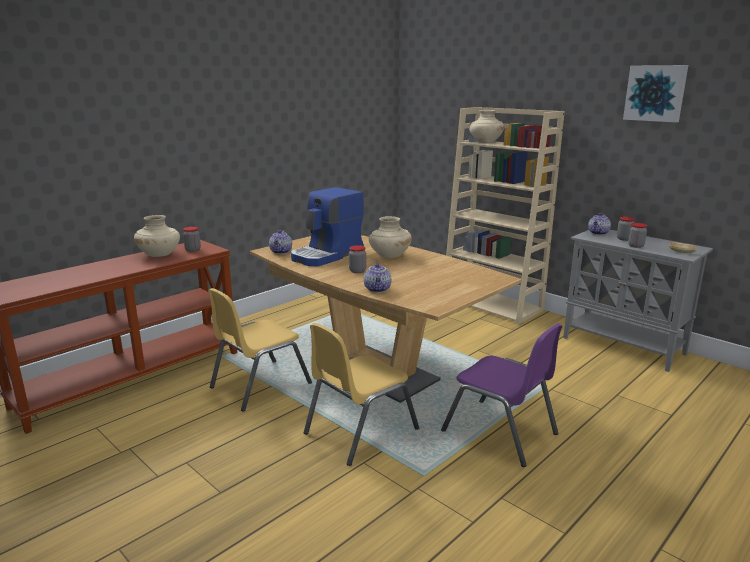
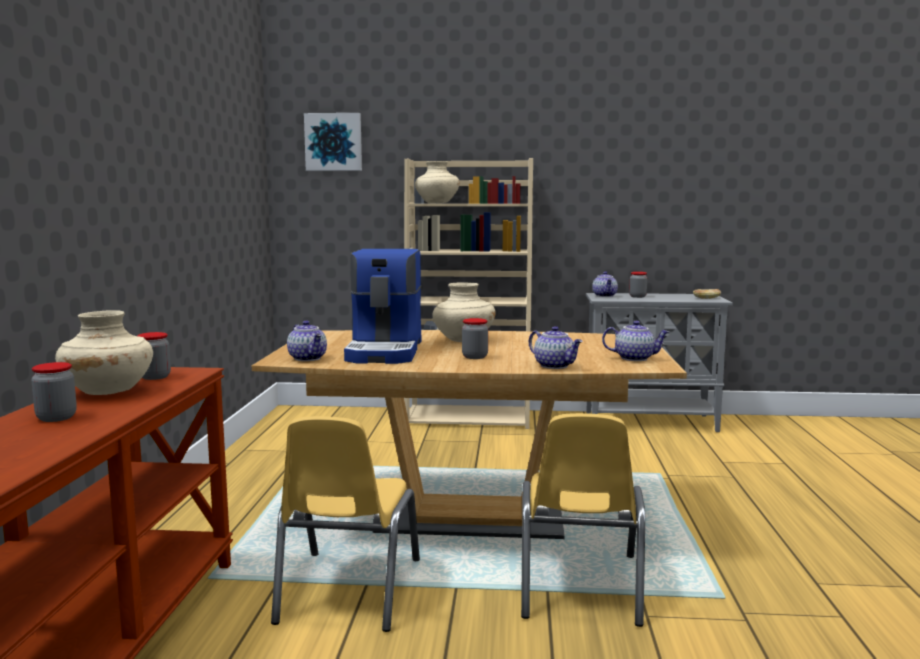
camera: 40 degrees left, 10 degrees down
(442, 296) = (634, 358): none -> teapot
(500, 432) = (704, 528): purple chair -> none
(635, 246) = (663, 299): jar -> jar (56, 418)
(655, 93) = (635, 137): picture -> picture (333, 142)

